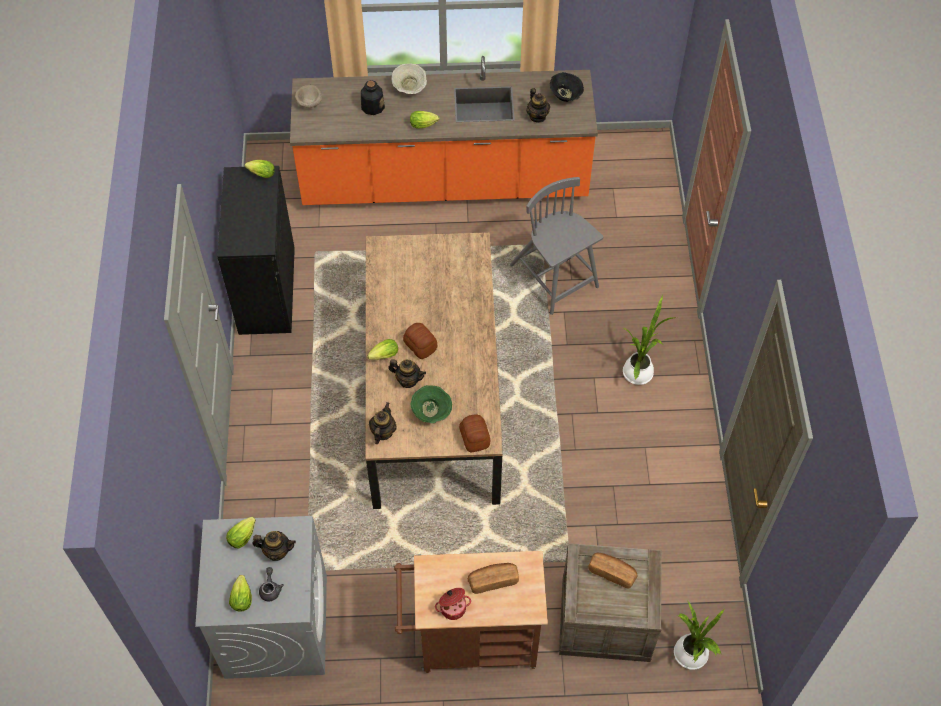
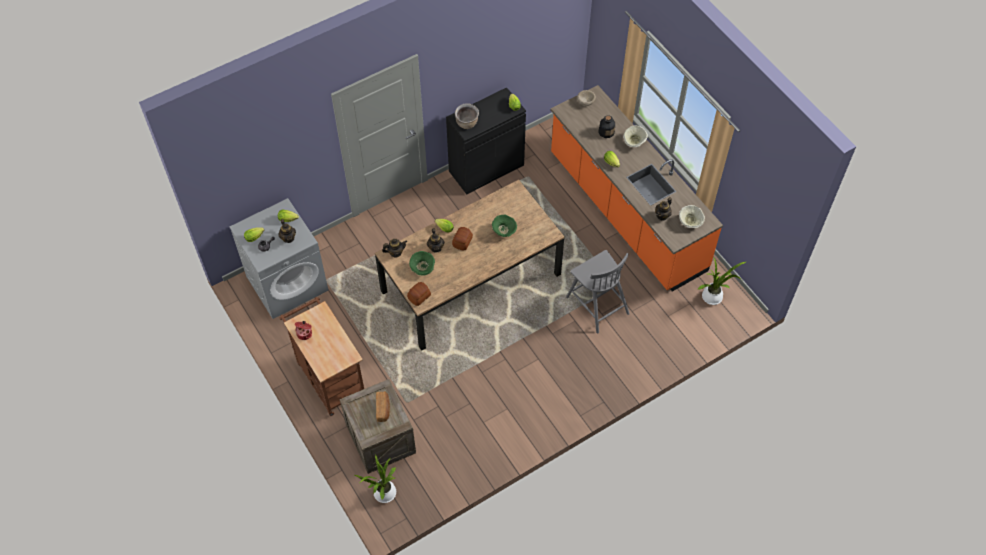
camera: 60 degrees right, 0 degrees up
(249, 238) = (467, 124): none -> brown cooking pot
(436, 291) = (504, 231): none -> green bowl
(493, 580) = (331, 344): bread -> none
(555, 277) = (596, 304): grey chair -> grey chair turned 120 degrees clockwise
(565, 96) = (690, 222): black bowl -> beige bowl
(639, 371) = (559, 381): potted plant -> potted plant (714, 297)

